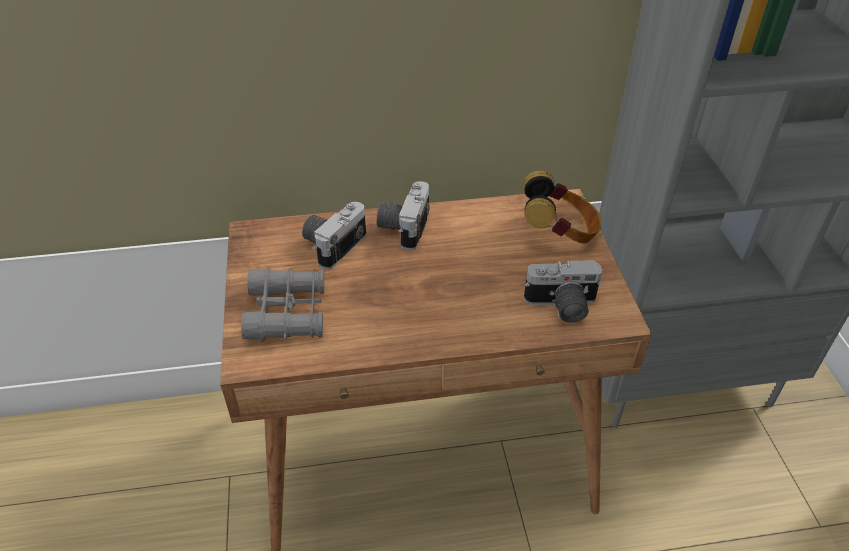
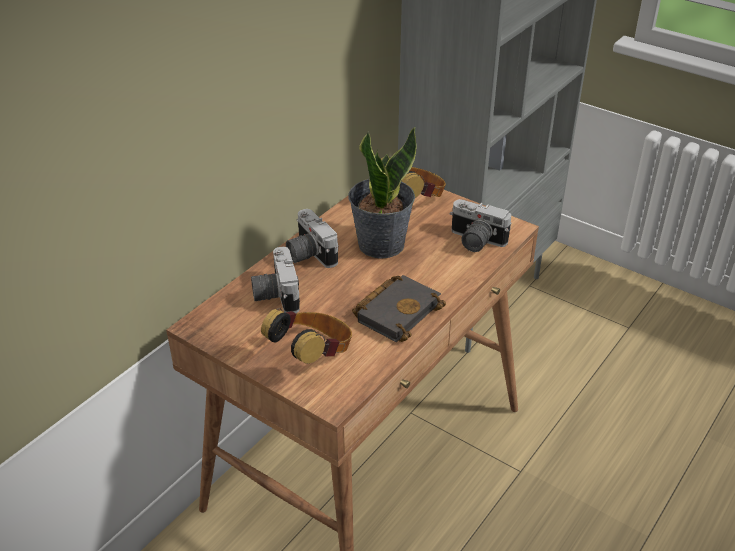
camera: 45 degrees left, 5 degrees down
(287, 313) = (313, 355): grey binoculars -> headphones
(401, 323) = (397, 311): none -> black book
(473, 254) = (380, 244): none -> potted plant
(561, 307) = (474, 241): camera -> camera turned 75 degrees clockwise

